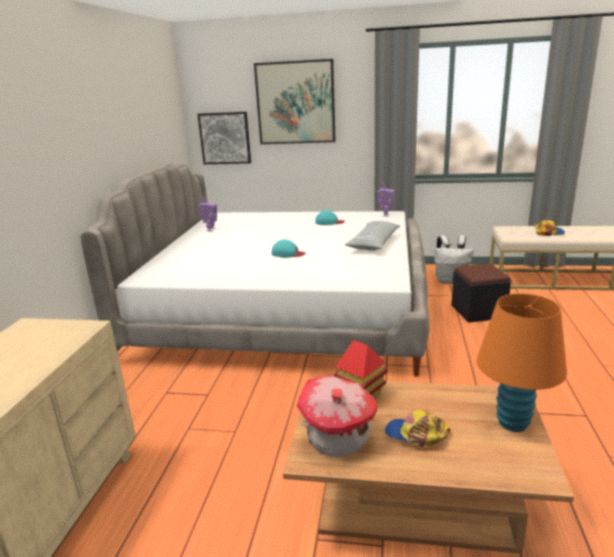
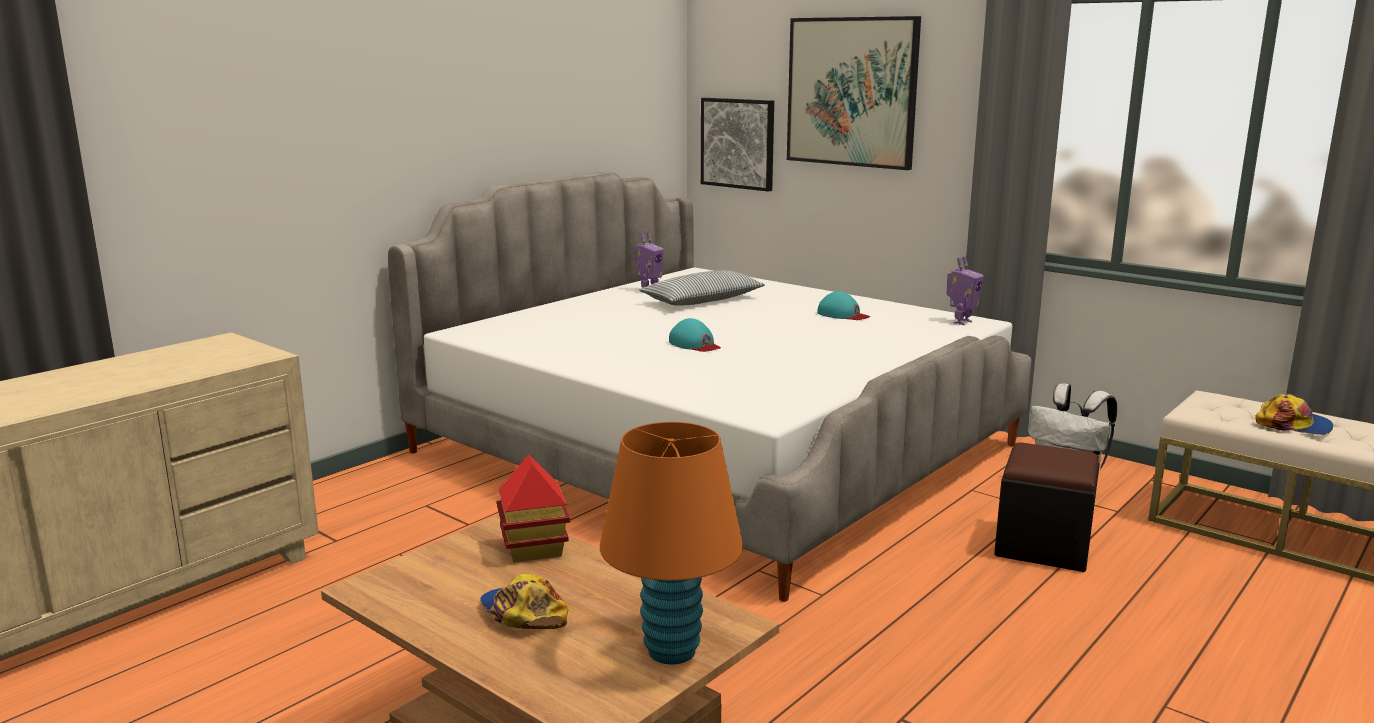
camera: 30 degrees right, 5 degrees down
(338, 437) = (432, 581): toy house -> none
(373, 243) = (852, 358): pillow -> pillow (702, 300)

